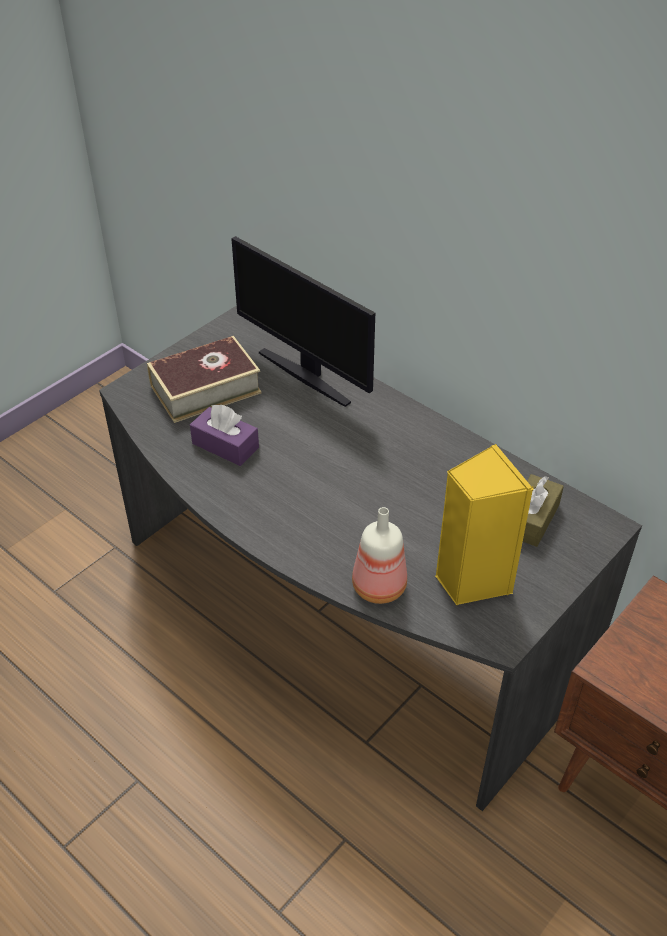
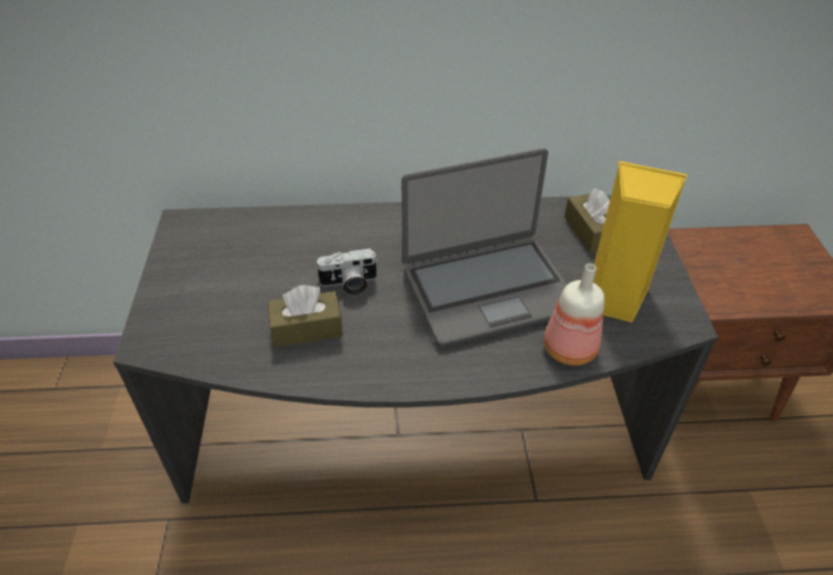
camera: 45 degrees left, 0 degrees up
(205, 389) = (225, 295): book -> none
(225, 445) = (307, 329): purple tissue box -> brown tissue box
(290, 434) = (349, 284): none -> camera
(306, 375) = (300, 232): monitor -> none
(380, 505) = (488, 290): none -> laptop

